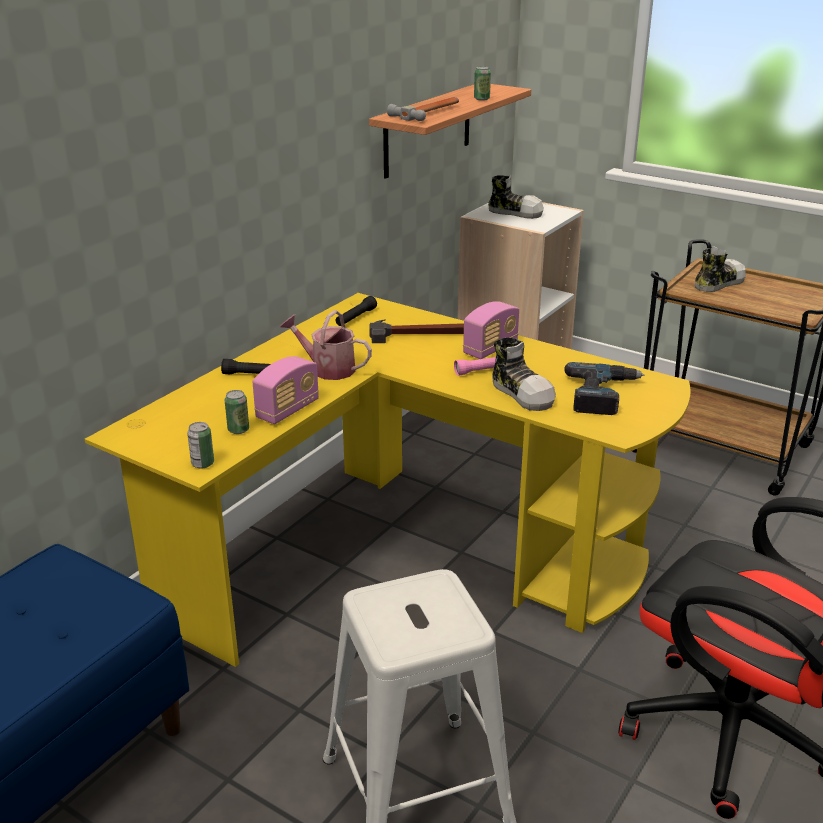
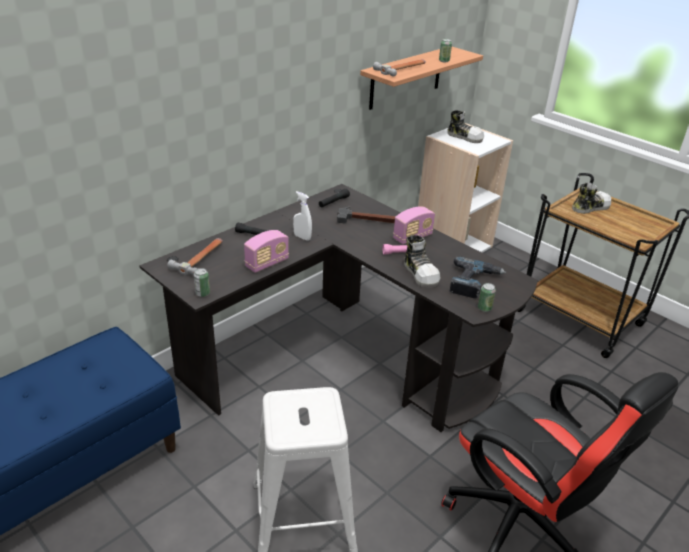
camera: 10 degrees right, 5 degrees up
(181, 416) = (201, 258): none -> hammer
(238, 430) = (232, 273): can -> can (484, 308)
(327, 369) = (302, 237): watering can -> white spray bottle
(399, 553) = (340, 357): yellow desk -> black desk

